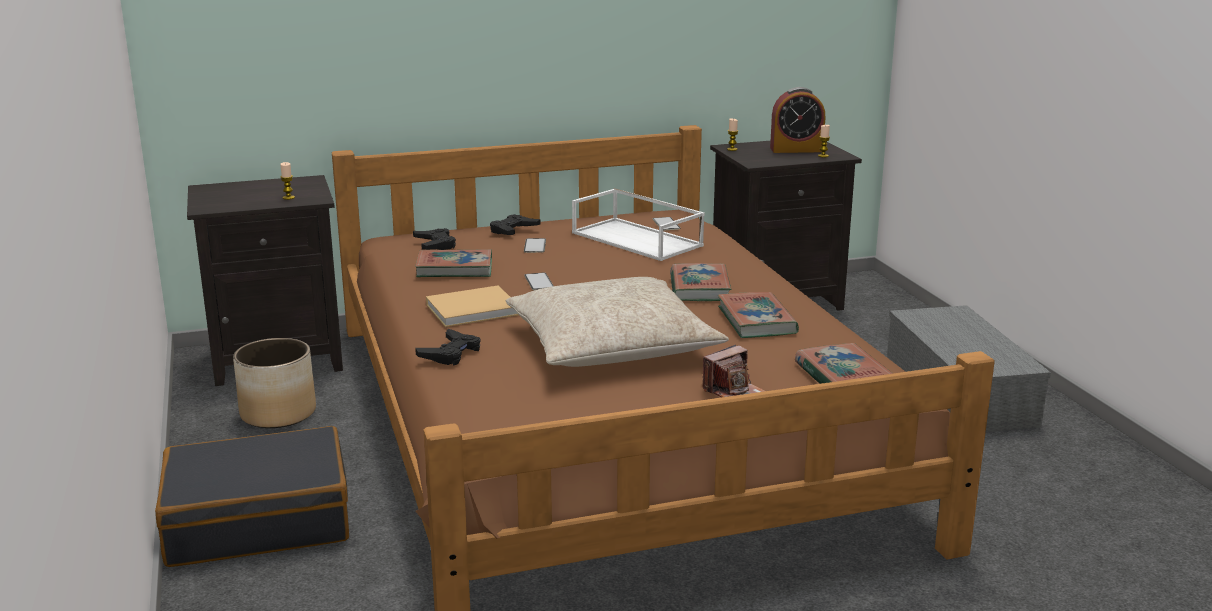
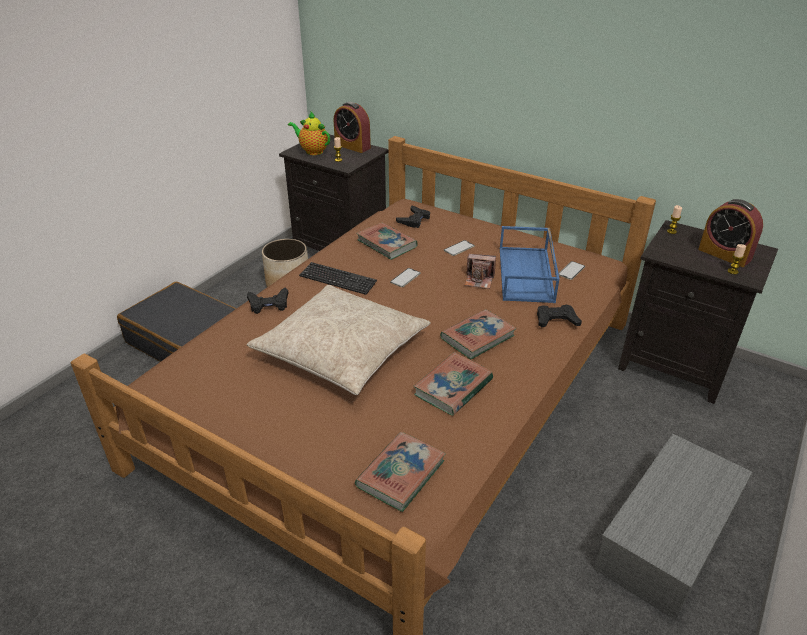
camera: 50 degrees right, 15 degrees up
(230, 201) = (312, 151): none -> teapot
(271, 184) = (352, 146): none -> alarm clock
(475, 309) = (338, 280): beige book -> keyboard
(513, 230) = (474, 229): black game controller -> black game controller (556, 320)
(638, 239) = (527, 275): white tray -> blue tray
(734, 392) = (322, 433): camera -> camera (479, 280)

